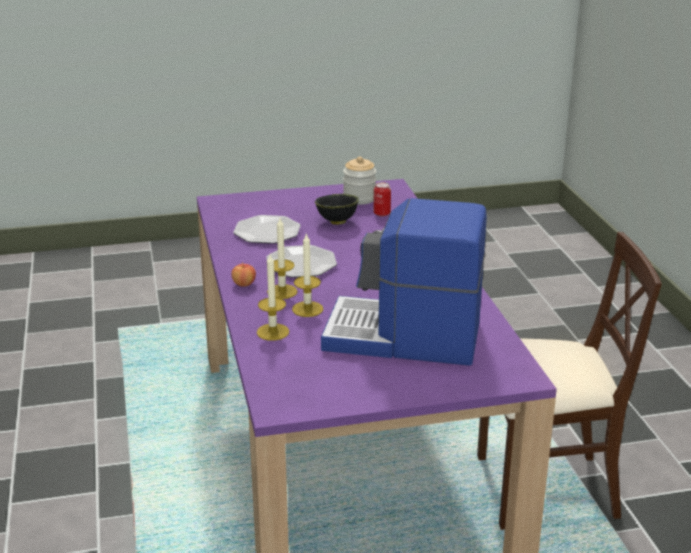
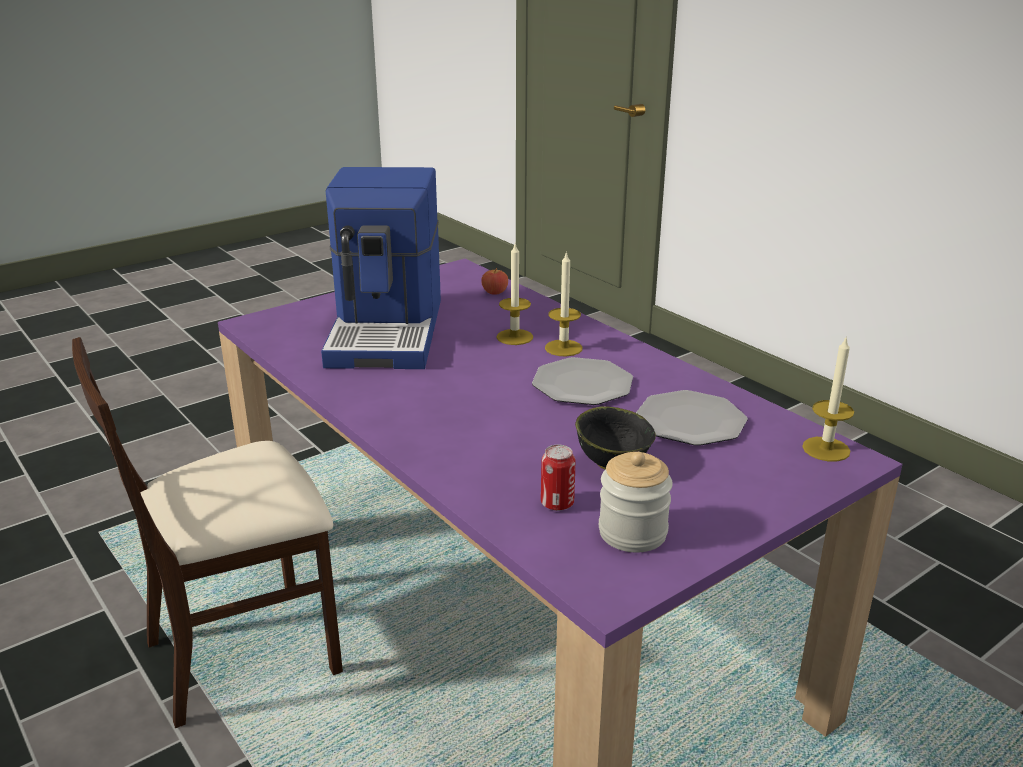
camera: 155 degrees right, 0 degrees up
(244, 284) = (616, 347): apple -> apple (494, 292)
(273, 332) = (525, 312): candle -> candle (826, 449)
(403, 338) = (389, 331): coffee machine -> coffee machine turned 105 degrees clockwise

